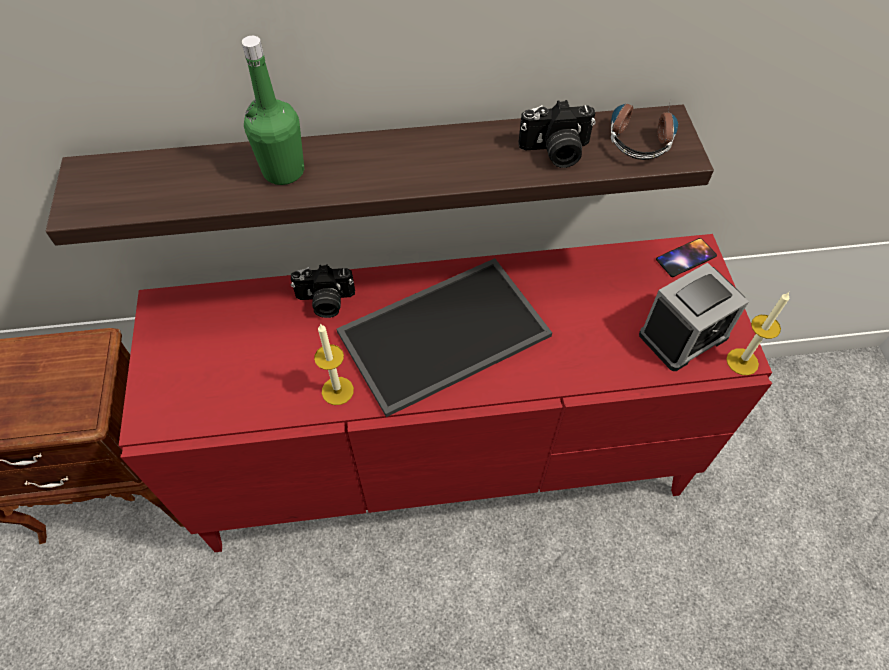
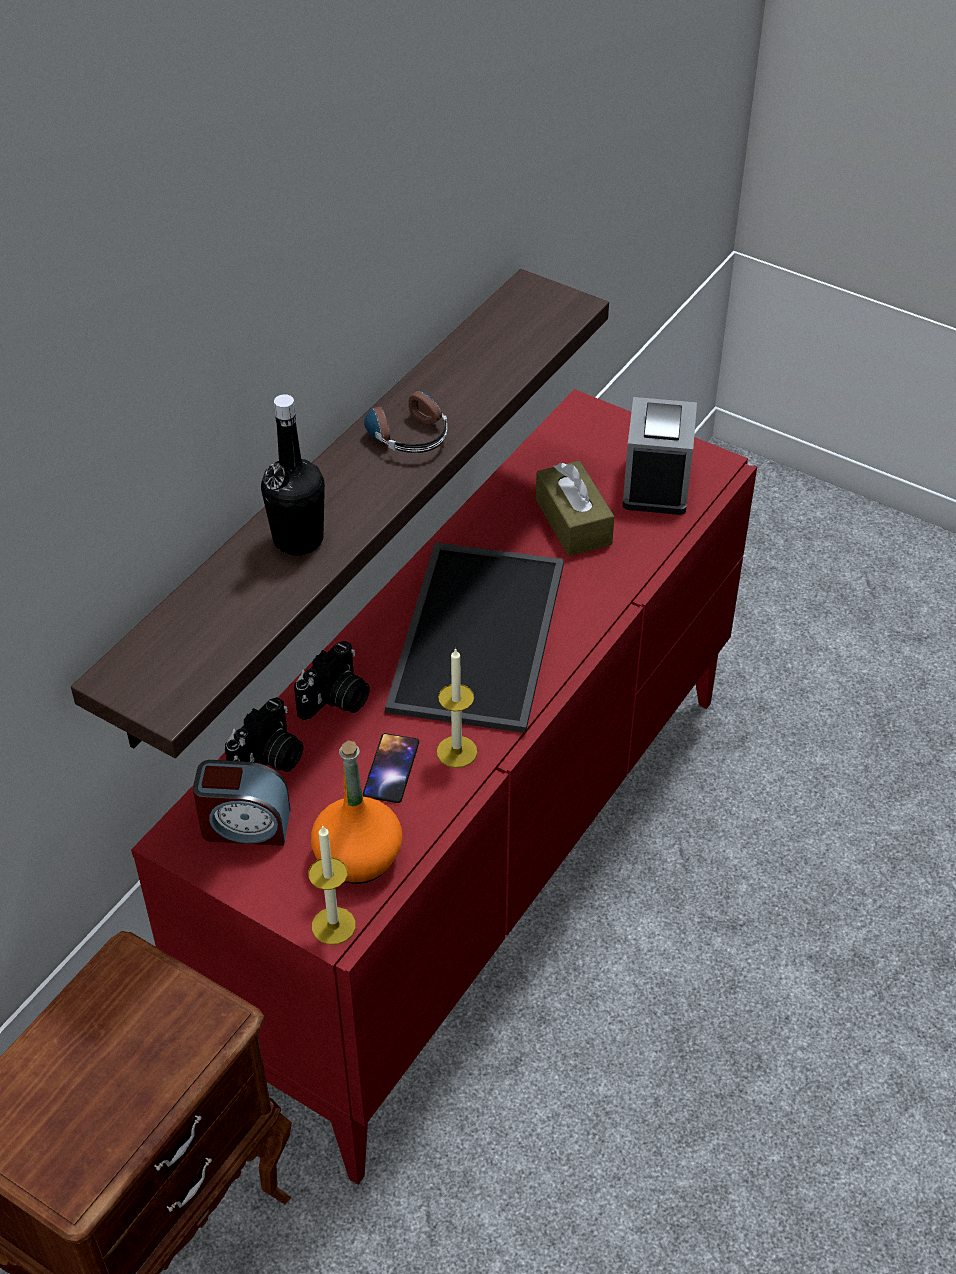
camera: 50 degrees left, 10 degrees down
(194, 327) = (245, 825): none -> alarm clock
(211, 399) = (358, 857): none -> orange bottle
(283, 171) = (298, 539): green bottle -> black bottle
(555, 152) = (485, 368): camera -> camera (269, 759)
(594, 315) = (573, 522): none -> brown tissue box
(640, 135) = (525, 312): headphones -> headphones (402, 429)
(685, 257) = (580, 423): phone -> phone (391, 768)
(742, 361) = (719, 467): candle -> candle (333, 926)

